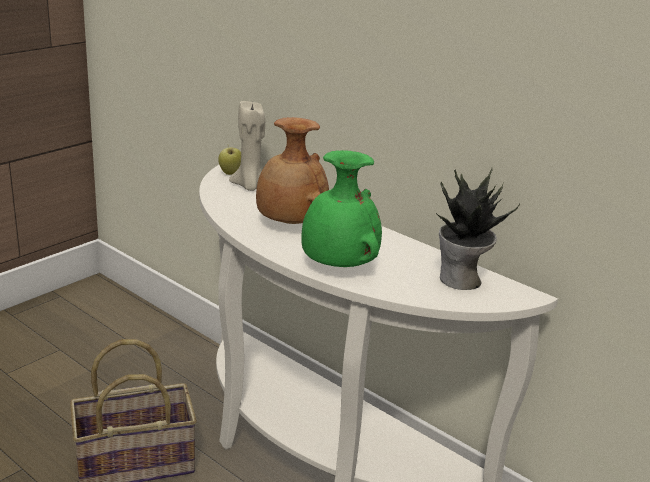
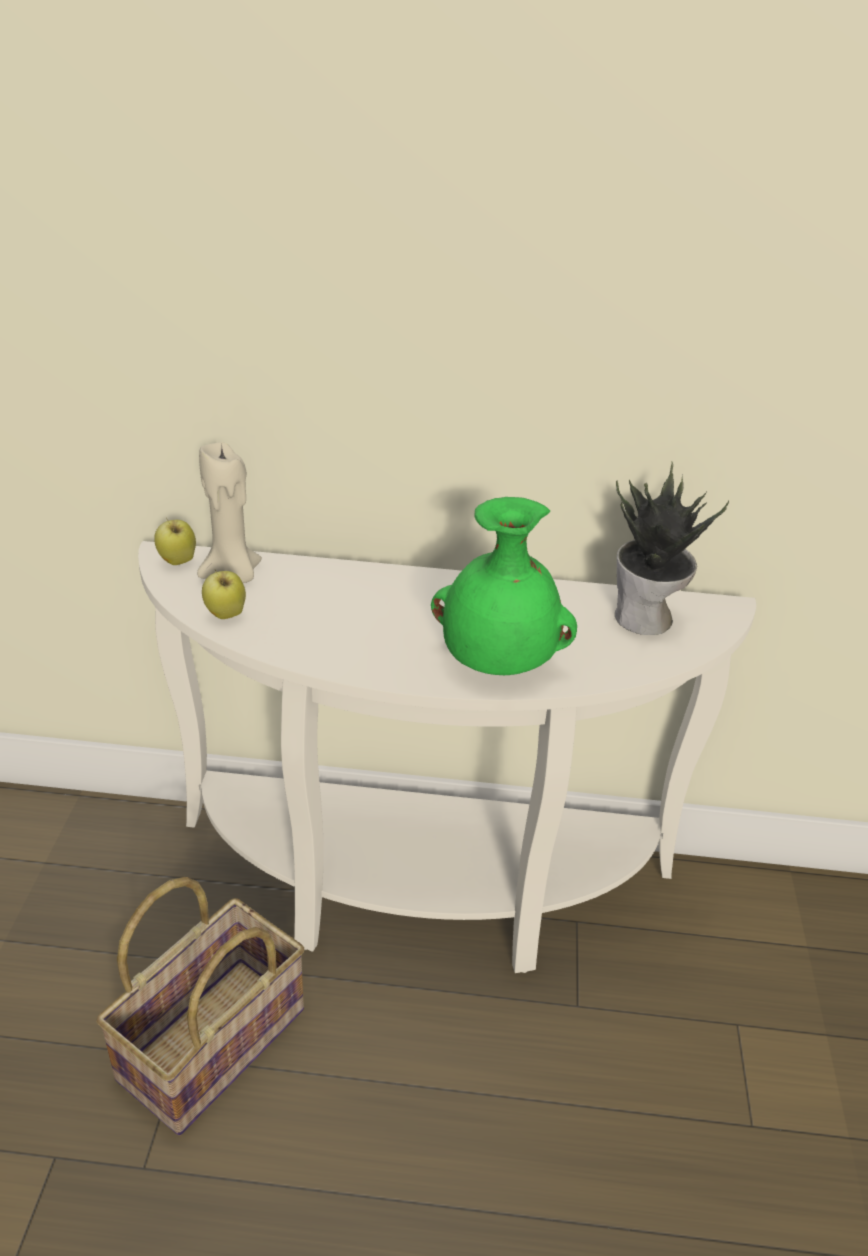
camera: 35 degrees left, 10 degrees up
(223, 199) = (225, 615): none -> apple
(289, 223) = (360, 618): brown vase -> none

